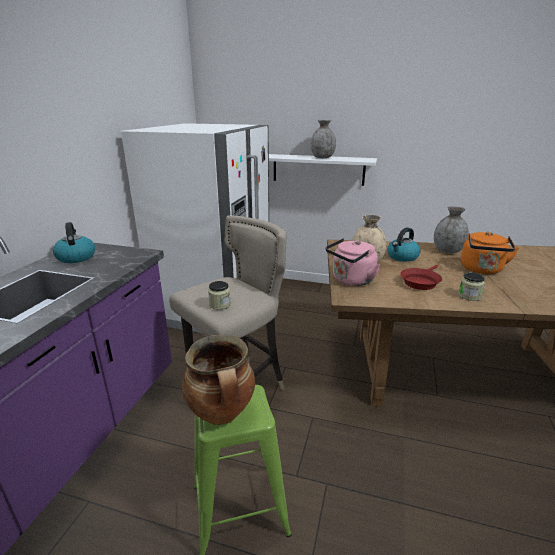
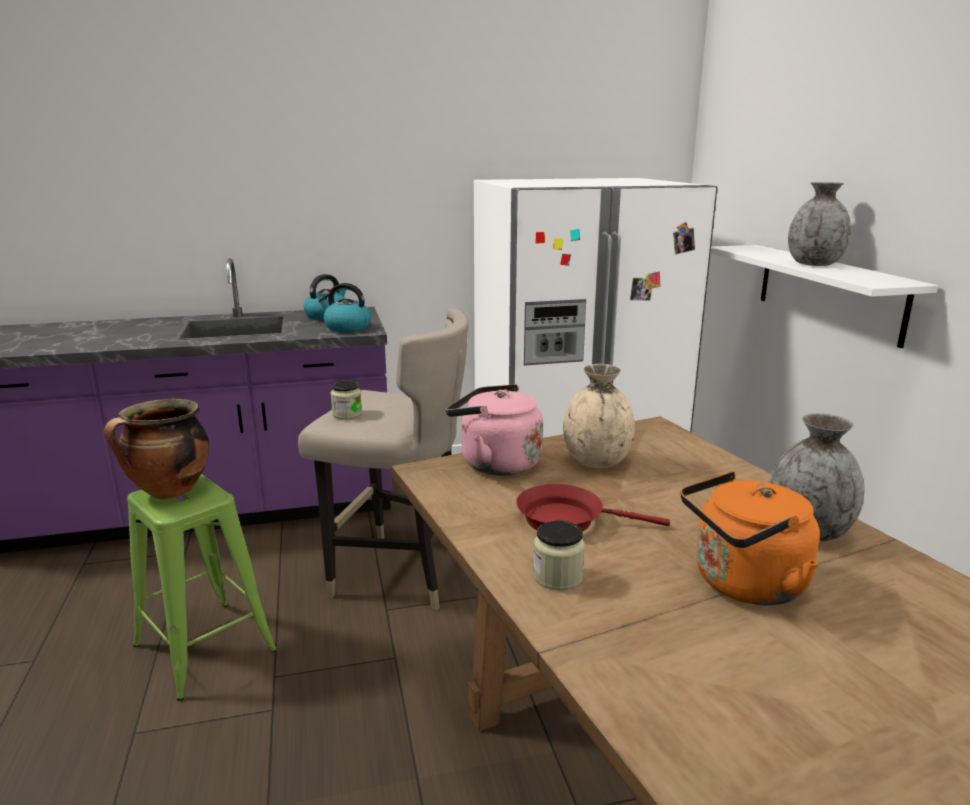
camera: 60 degrees right, 5 degrees down
(402, 257) = (676, 488): kettle -> kettle (346, 327)

